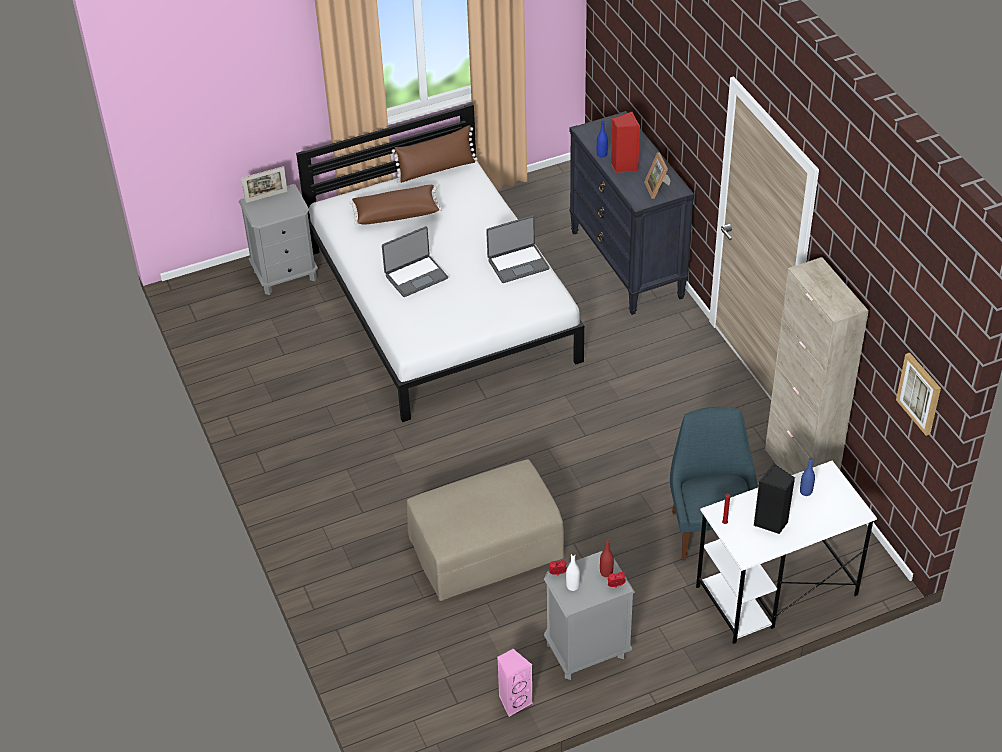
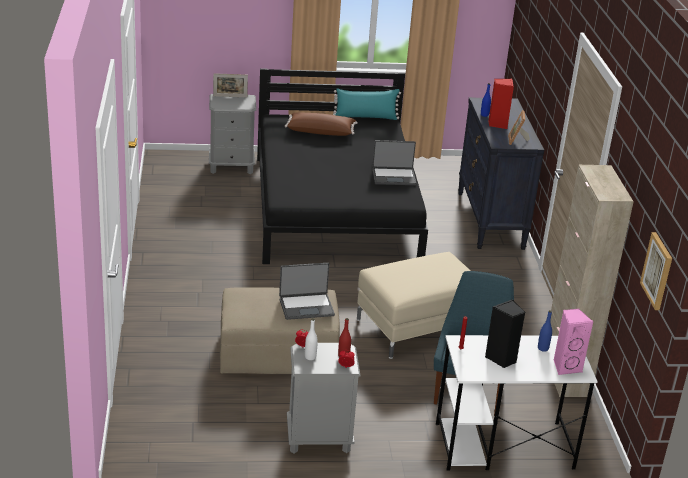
camera: 15 degrees right, 15 degrees down
(416, 276) = (312, 165): laptop -> laptop (306, 306)
(436, 169) = (365, 117): brown pillow -> turquoise pillow
(442, 305) = (335, 208): white bed -> black bed
(514, 701) = (239, 453): pink speaker -> pink speaker (566, 367)
(618, 458) = (417, 328): none -> beige ottoman

